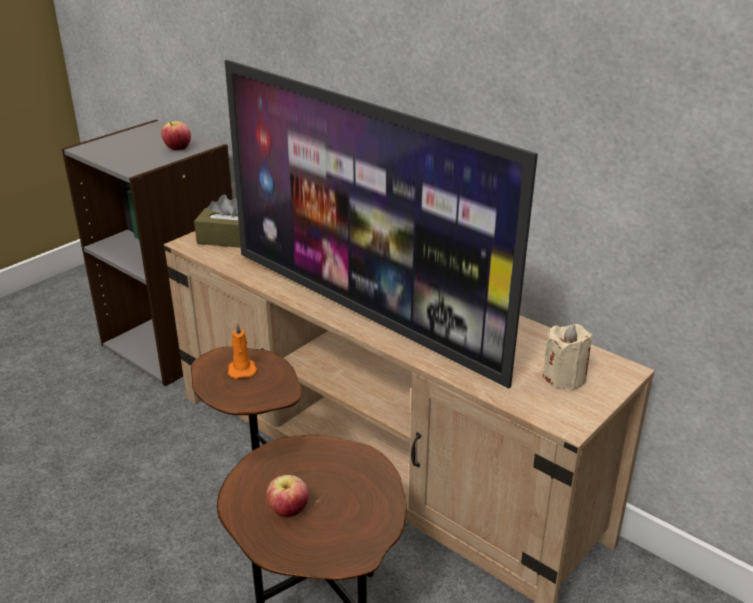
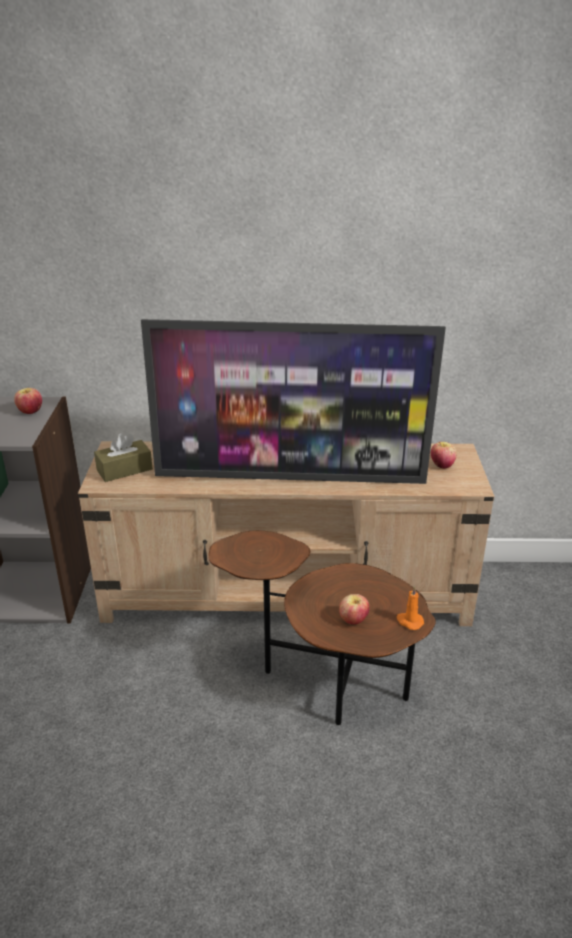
camera: 40 degrees left, 0 degrees up
(242, 369) = (249, 549): orange candle -> orange candle (409, 621)
(564, 377) = (442, 465): beige candle -> apple

